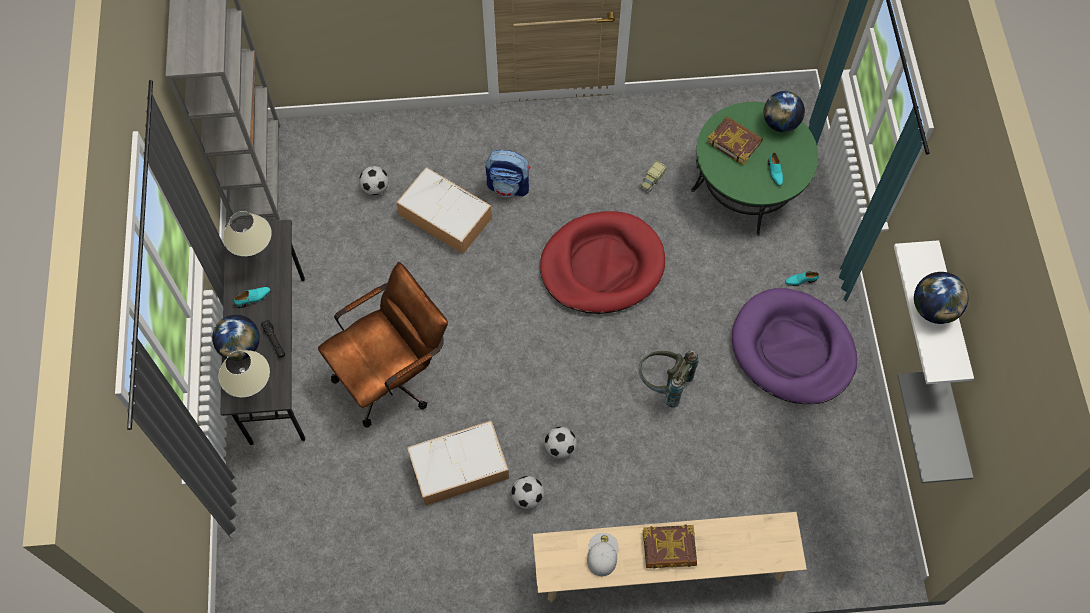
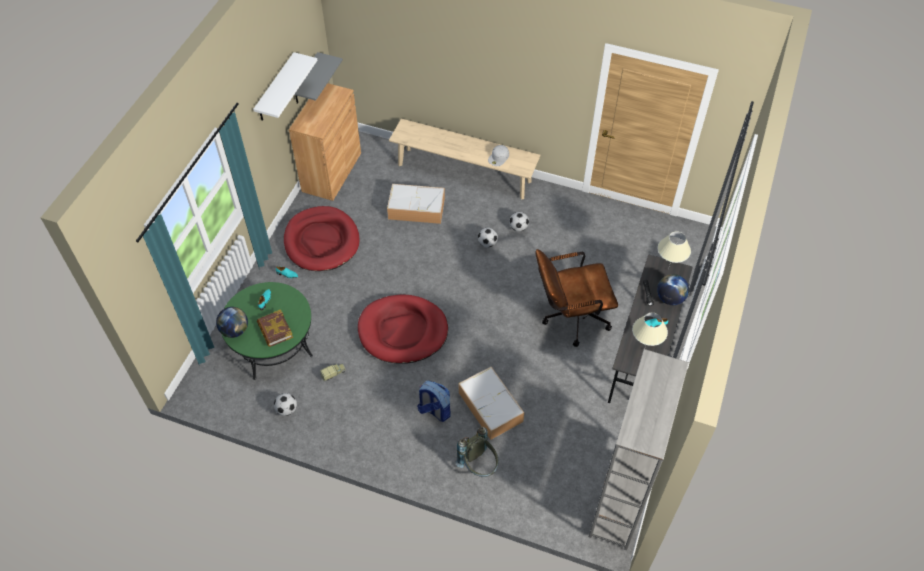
camera: 155 degrees left, 10 degrees down
(375, 188) = (532, 449): football -> football (287, 409)
(458, 468) = (551, 255): storage box -> storage box (417, 208)
(664, 384) = (408, 252): grey backpack -> grey backpack (479, 466)
(669, 548) = (463, 148): book -> none
(792, 349) = (321, 241): purple dog bed -> red dog bed
(865, 476) = (331, 172): none -> brown cabinet
(933, 309) = (285, 82): globe -> none

